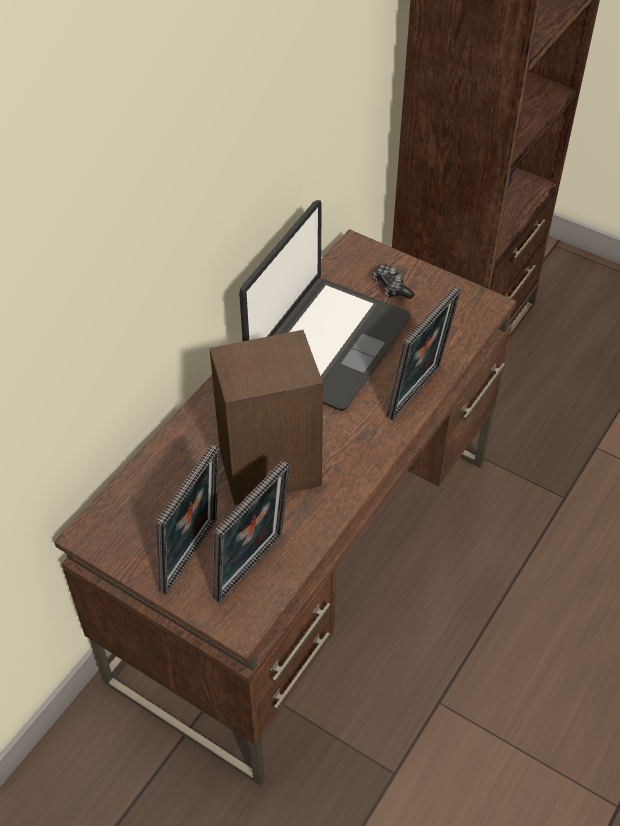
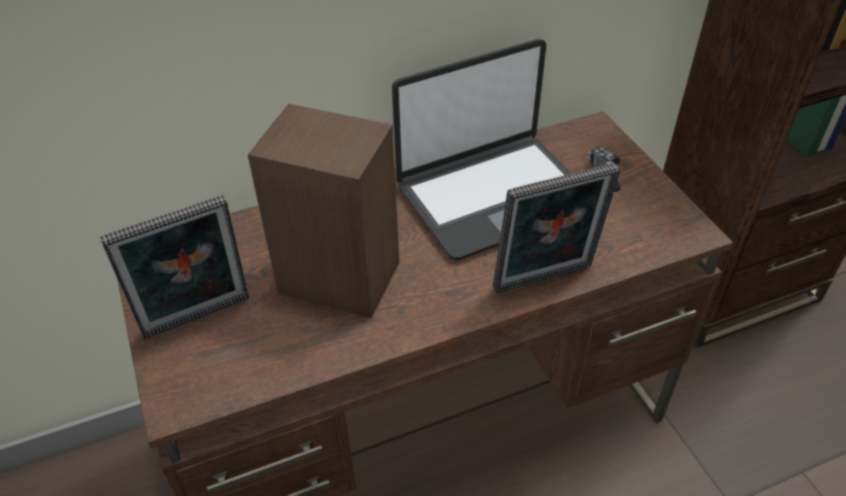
camera: 35 degrees right, 5 degrees down
(253, 569) = (235, 360): picture frame -> none

